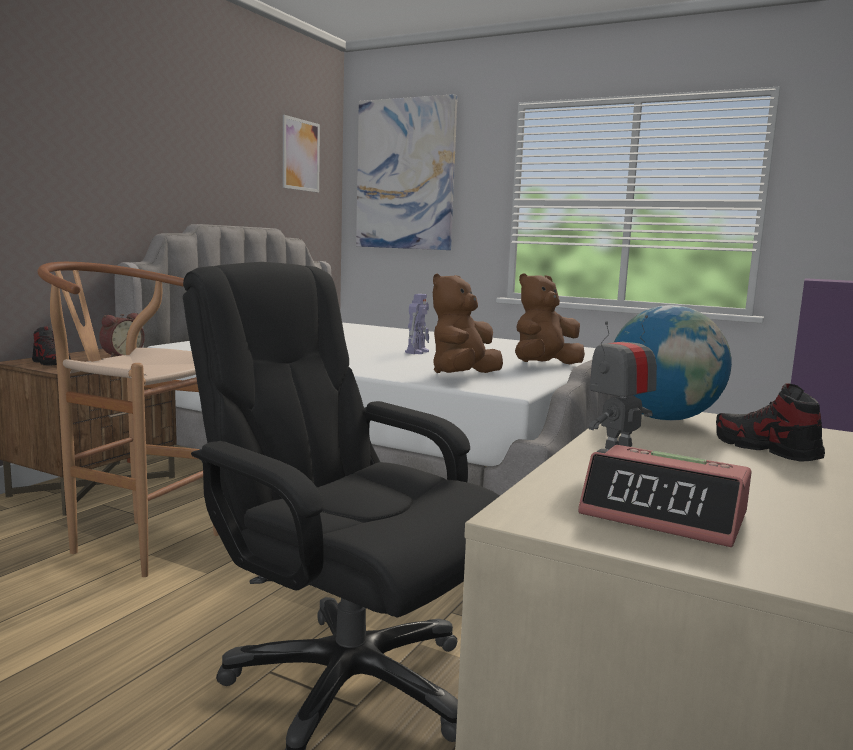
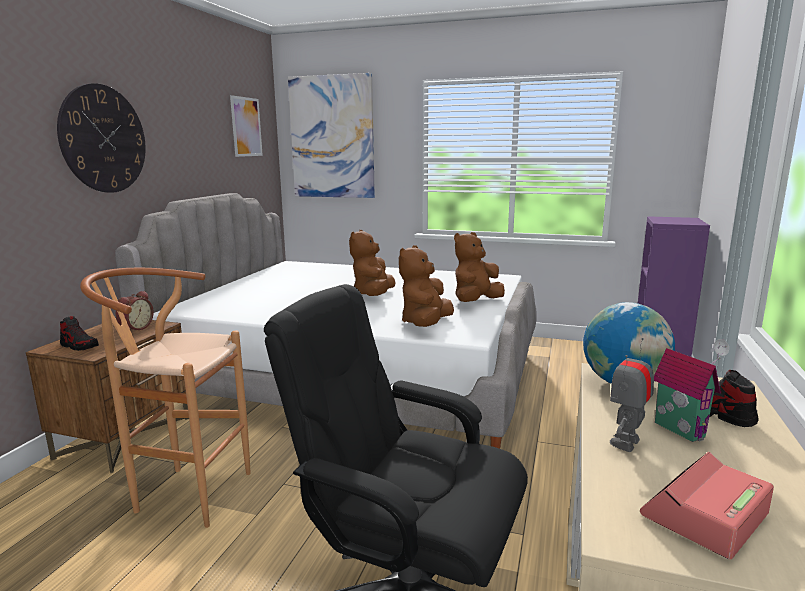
camera: 10 degrees left, 5 degrees up
(117, 140) = (103, 139): none -> wall clock
(417, 352) = (373, 295): toy robot -> brown plush toy
(665, 514) = (704, 515): alarm clock -> alarm clock turned 120 degrees clockwise
(707, 455) = (682, 429): none -> toy house

